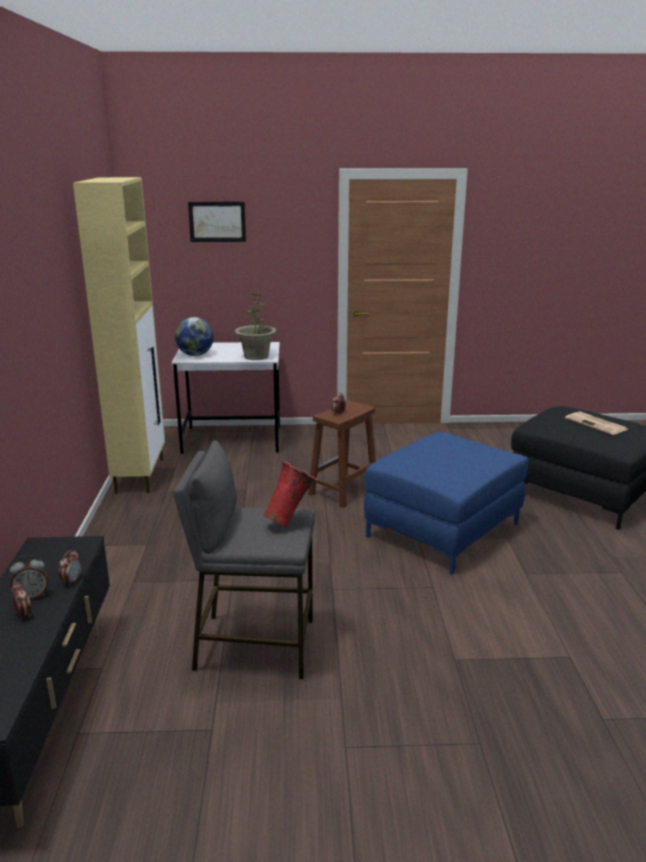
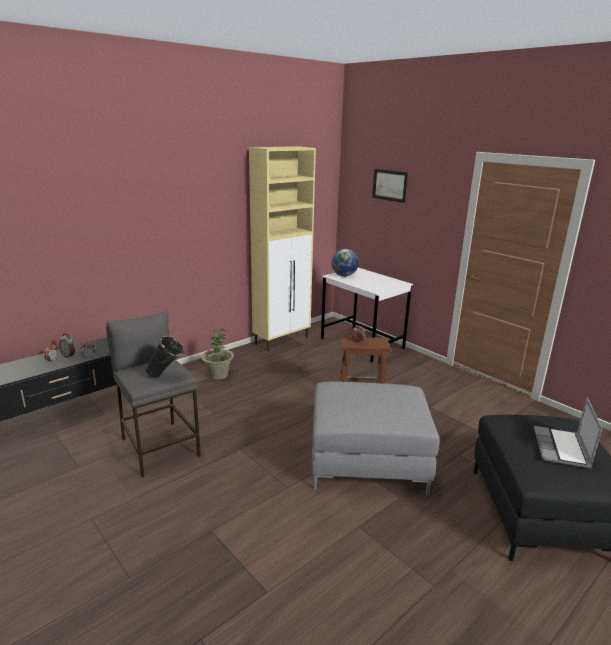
camera: 50 degrees right, 0 degrees up
(256, 357) = (373, 287): potted plant -> potted plant (218, 375)
(291, 521) = (166, 376): red vase -> black vase
(443, 530) = (368, 462): blue ottoman -> grey ottoman
(597, 424) = (562, 449): newspaper -> laptop

